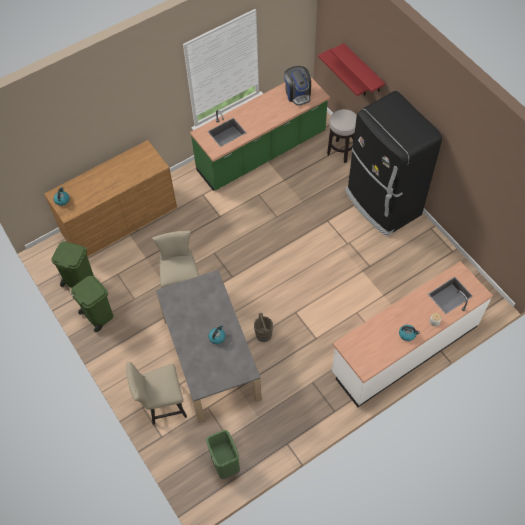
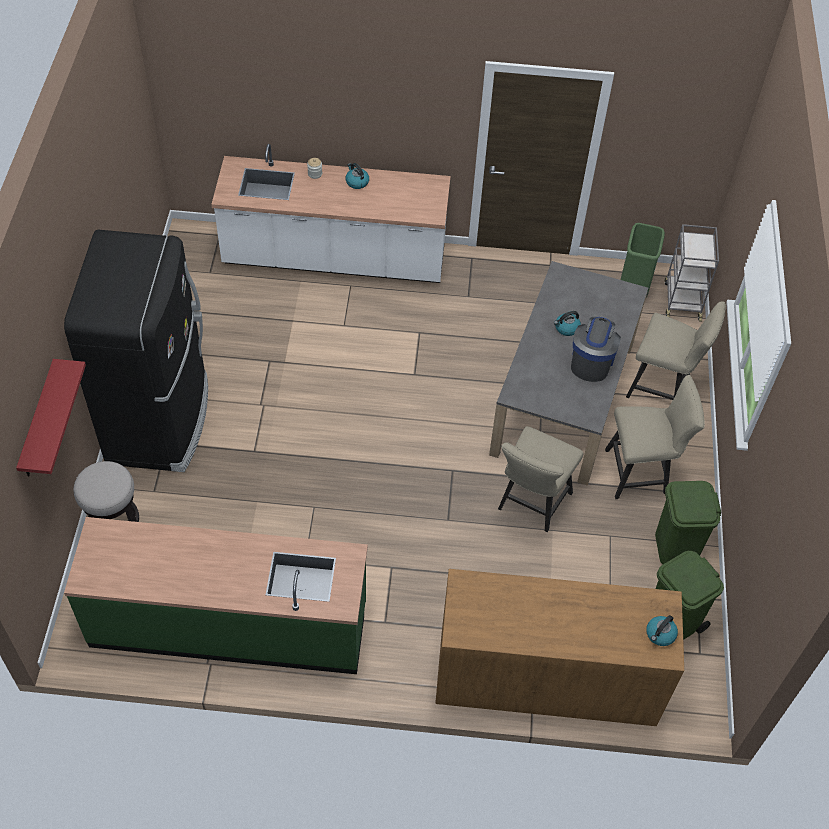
camera: 145 degrees left, 5 degrees down
(140, 343) = (641, 472): none -> beige chair
(191, 480) = (682, 300): none -> grey cart
(263, 335) = (477, 377): brown bucket -> none
(297, 94) = (124, 559): coffee machine -> coffee machine (591, 361)
(349, 73) = (38, 479): red shelf -> none

